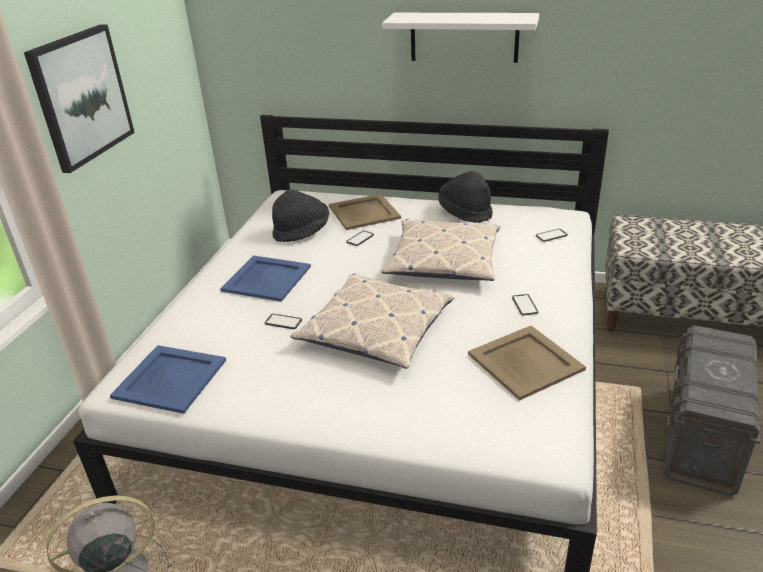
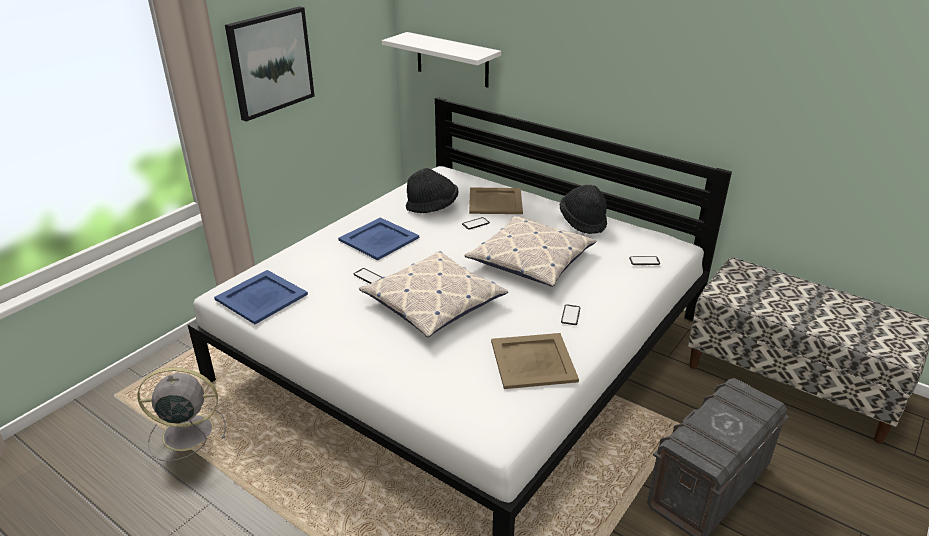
camera: 20 degrees right, 0 degrees up
(464, 37) = (610, 59): white shelf -> white shelf (452, 60)

